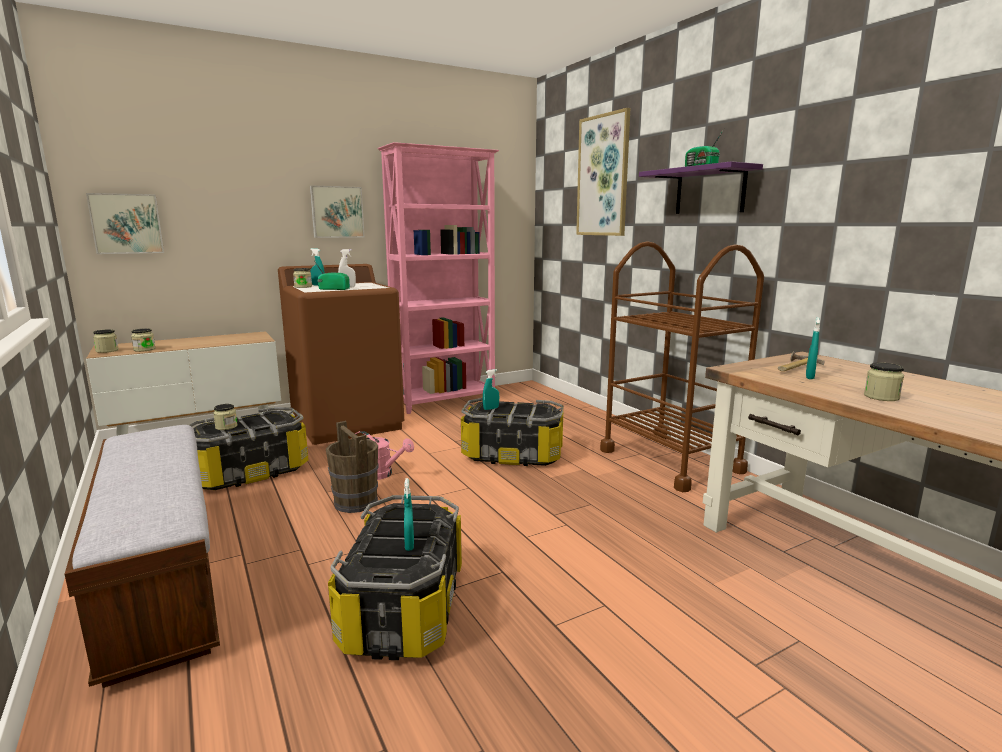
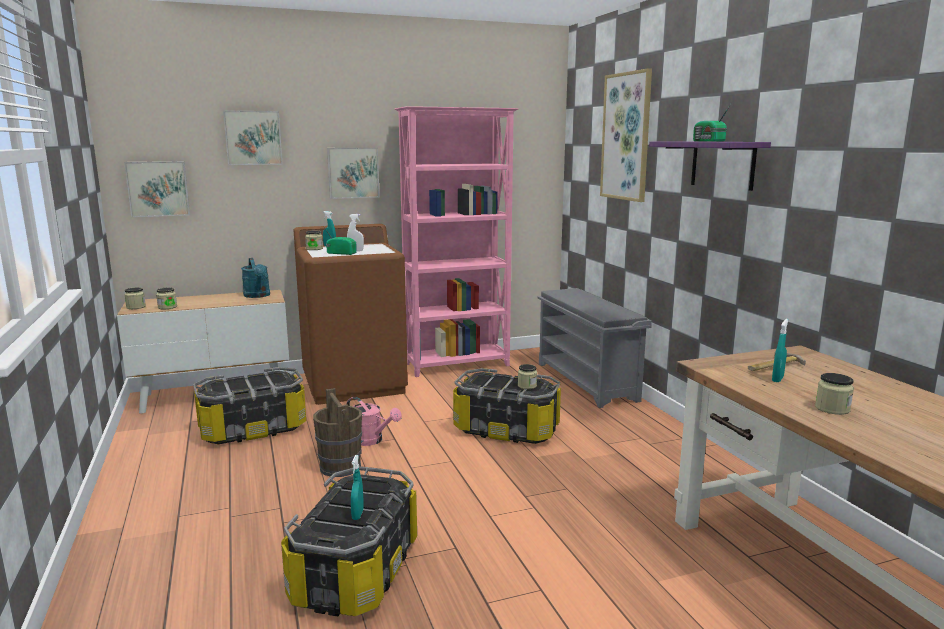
camera: 10 degrees right, 0 degrees up
(161, 579) = (159, 523): bench -> none
(226, 427) = (232, 385): jar -> jar (527, 386)
(231, 172) = (253, 138): none -> picture
(243, 337) = (258, 296): none -> turquoise watering can
(491, 408) = (485, 381): turquoise spray bottle -> none
(571, 409) = (587, 382): none -> grey shoe rack
(670, 461) = (670, 448): brown cart -> none

